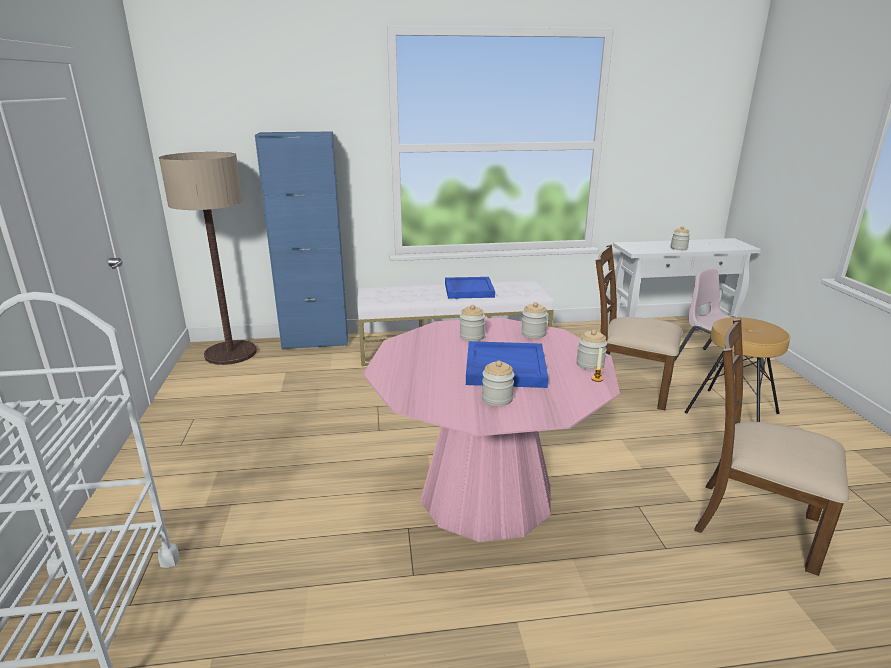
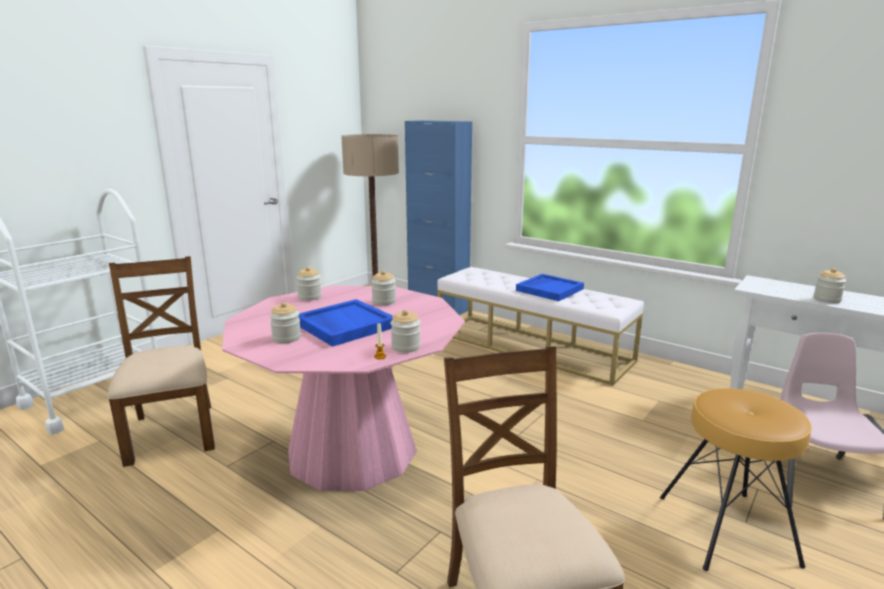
camera: 45 degrees right, 5 degrees down
(533, 334) = (430, 315): jar -> jar (309, 297)
(628, 387) = (640, 445): brown chair -> brown chair (173, 432)

